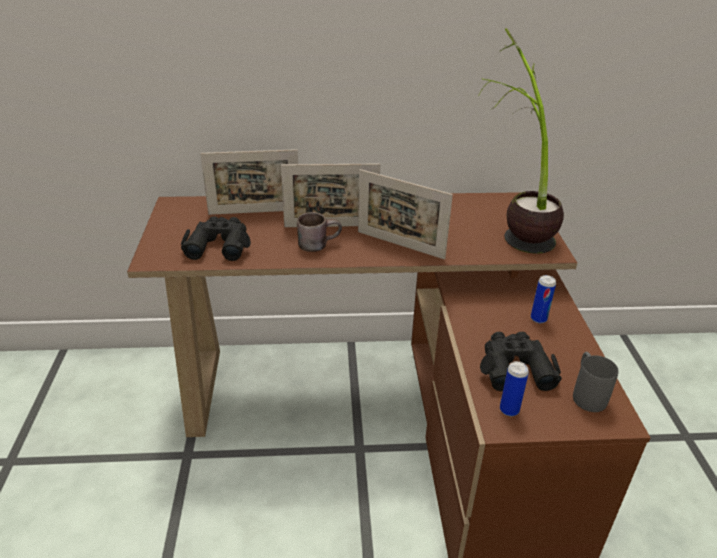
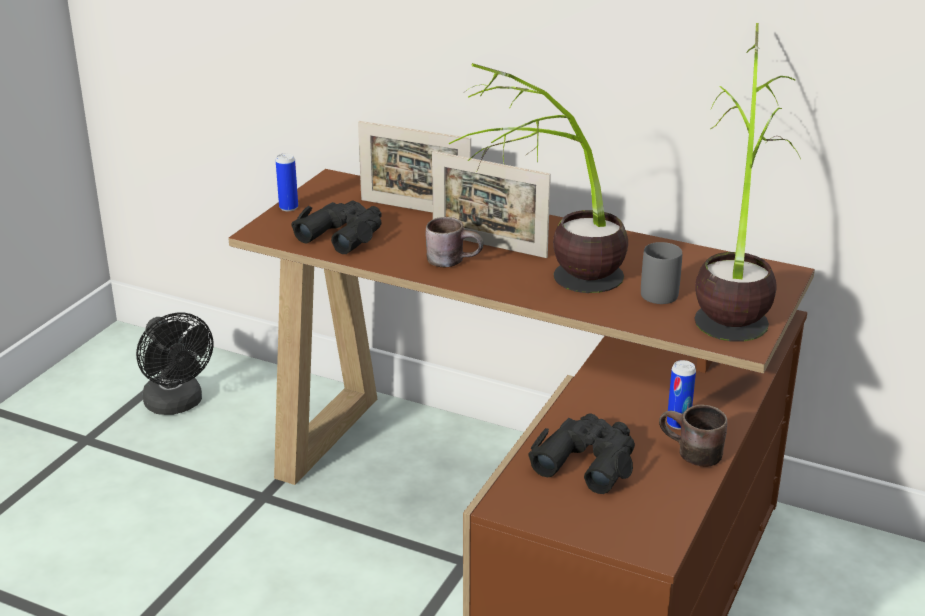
camera: 30 degrees right, 5 degrees down
(71, 405) = (177, 405): none -> black fan
(400, 245) = (550, 285): picture frame -> potted plant
(509, 410) = (531, 495): can -> can (288, 207)
(567, 339) = (689, 454): none -> brown mug
(586, 394) = (644, 512): grey mug -> grey mug (662, 291)

